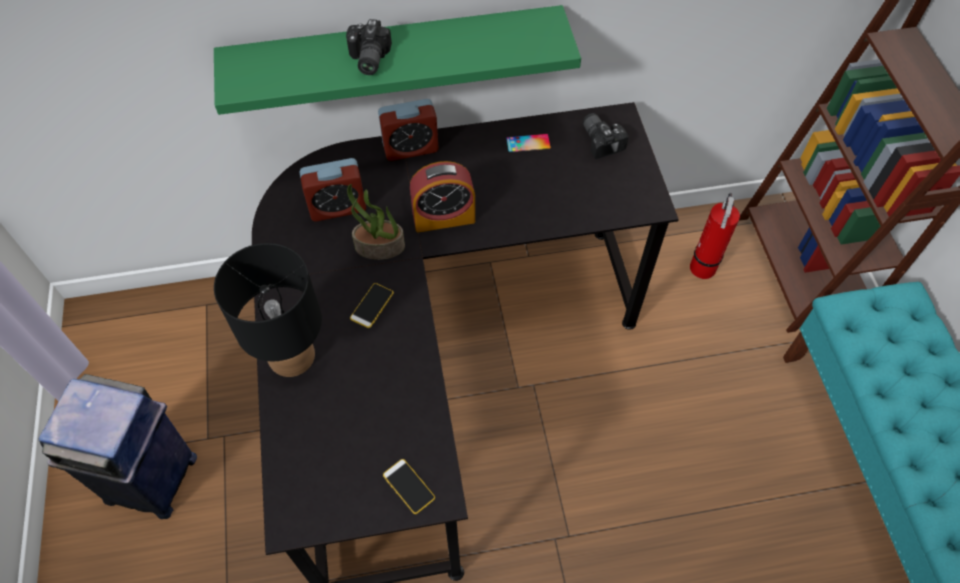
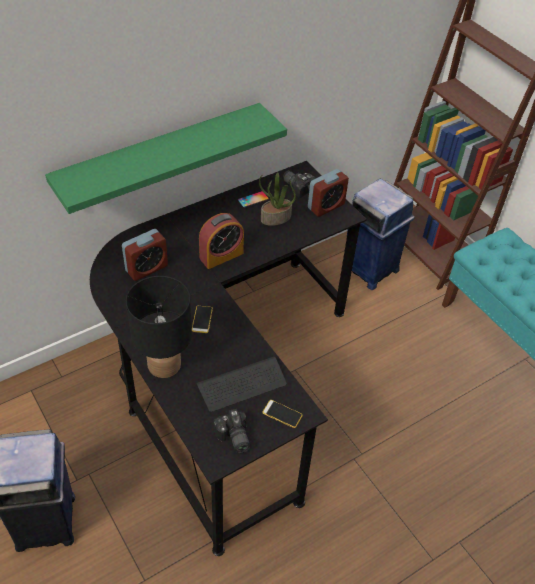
camera: 25 degrees left, 10 degrees down
(367, 59) = (154, 158): camera -> camera (233, 438)
(376, 422) = (242, 385): none -> keyboard
(379, 247) = (188, 284): potted plant -> potted plant (275, 218)
(410, 148) = (177, 221): alarm clock -> alarm clock (326, 206)
(702, 270) = (369, 268): fire extinguisher -> blue trash can

